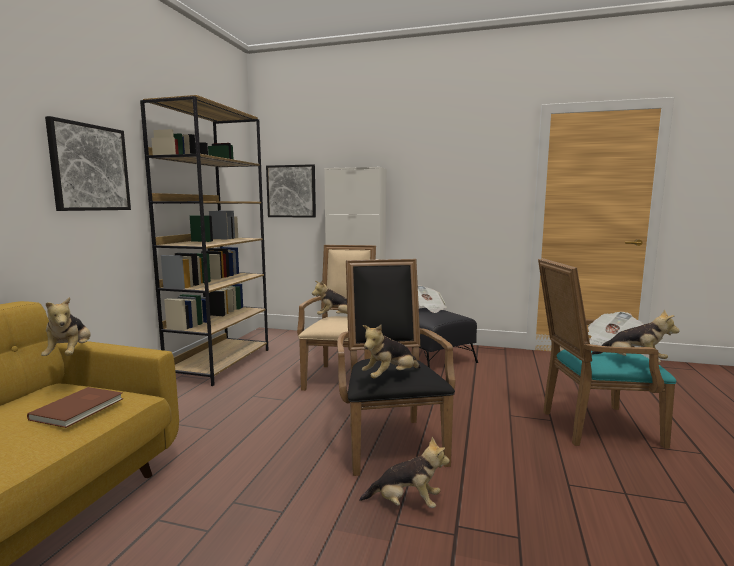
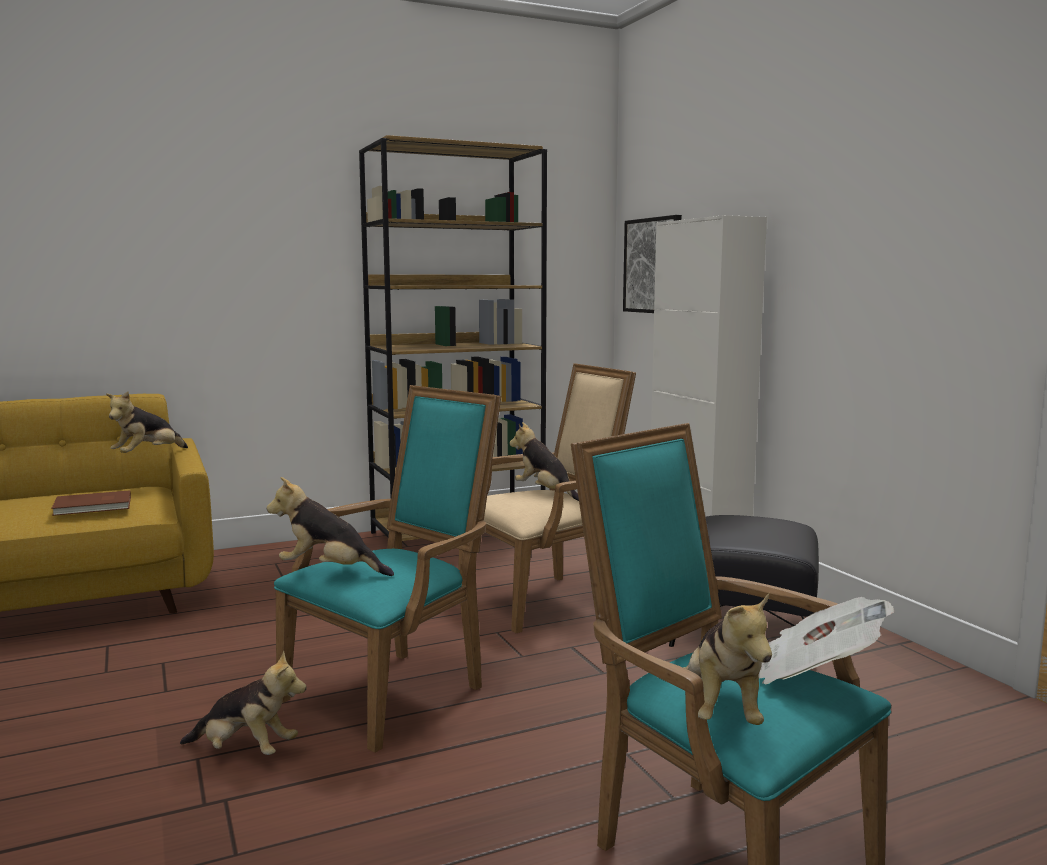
camera: 50 degrees right, 0 degrees up
(90, 168) = (276, 245): picture -> none
(390, 440) = (395, 691): black armchair -> turquoise armchair
(406, 503) = (245, 751): plush toy -> plush toy turned 45 degrees counterclockwise
(428, 308) = (763, 520): newspaper -> none

